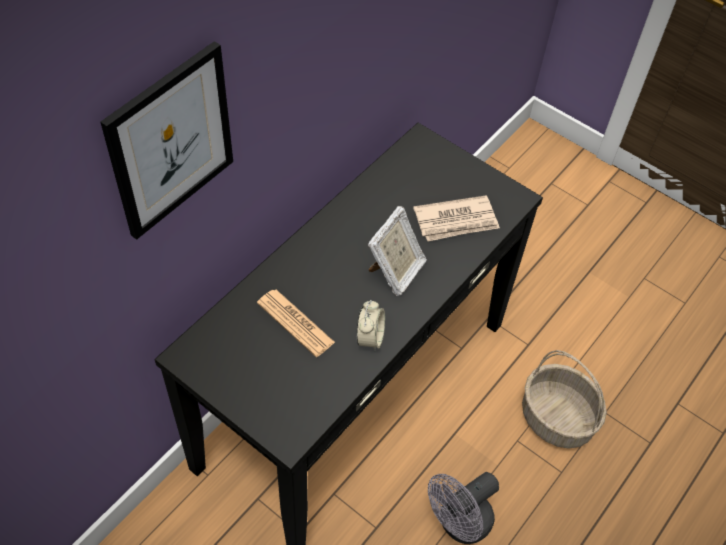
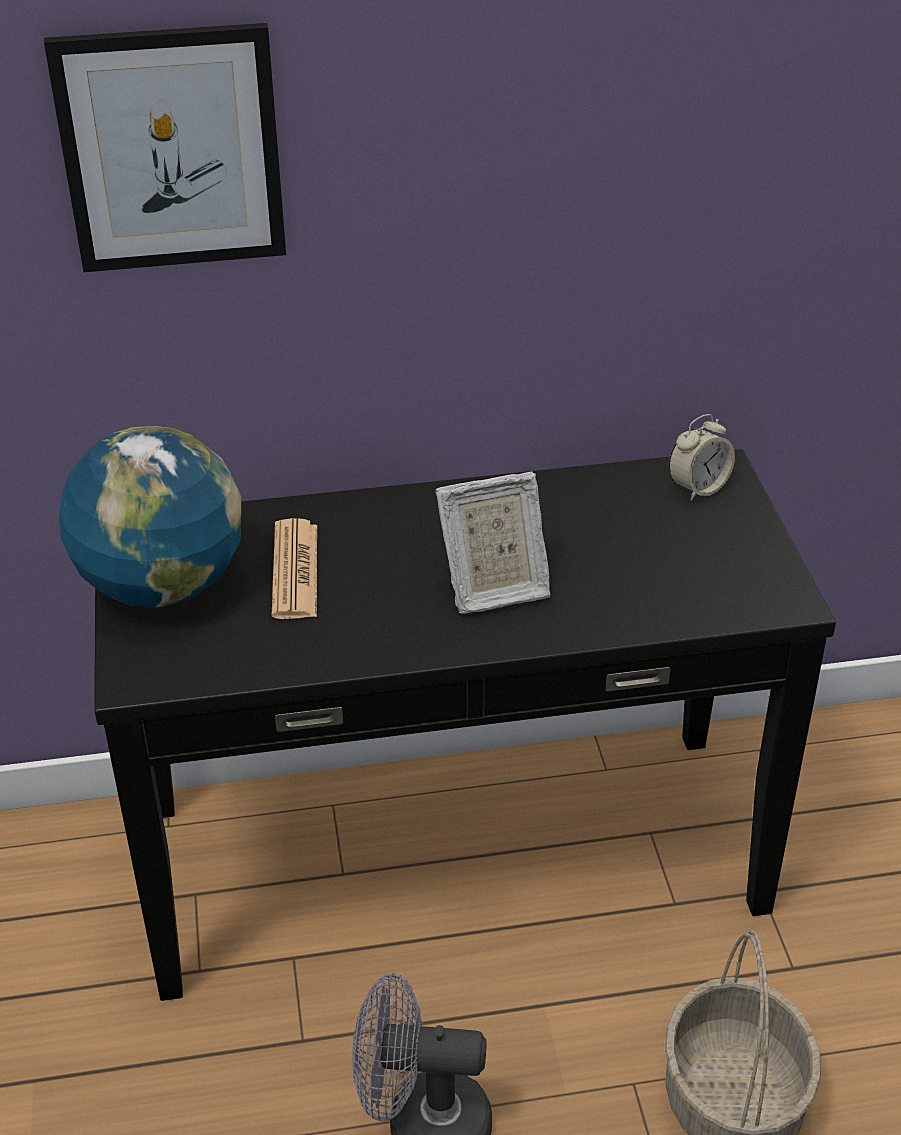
camera: 45 degrees right, 15 degrees down
(240, 376) = (162, 585): none -> globe
(370, 338) = (366, 638): alarm clock -> alarm clock (698, 488)
(456, 221) = (656, 580): newspaper -> none

